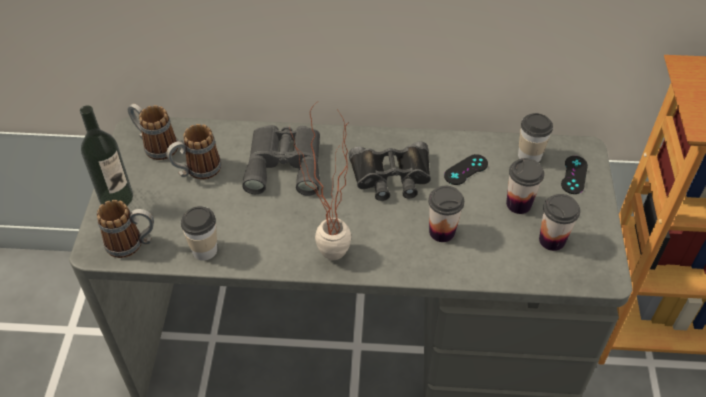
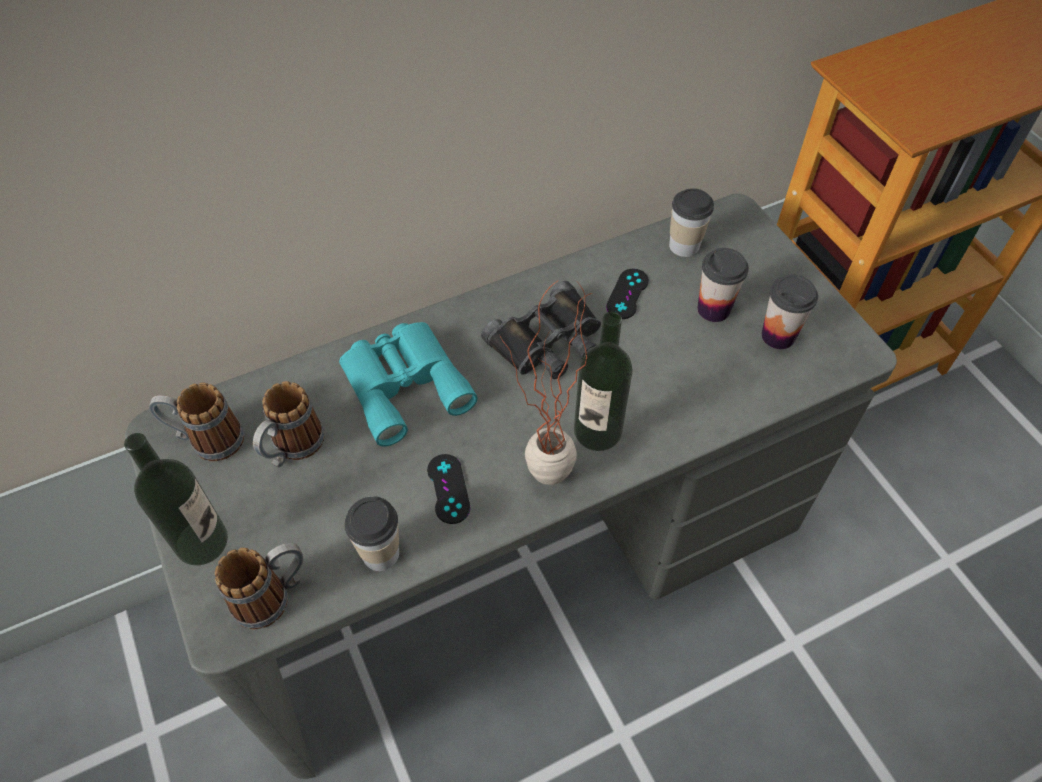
camera: 30 degrees left, 5 degrees up
(285, 163) = (404, 383): grey binoculars -> turquoise binoculars
(382, 243) = (597, 431): none -> bottle
(442, 232) = (654, 383): cup -> none
(574, 175) = (746, 248): black game controller -> black game controller (448, 488)

